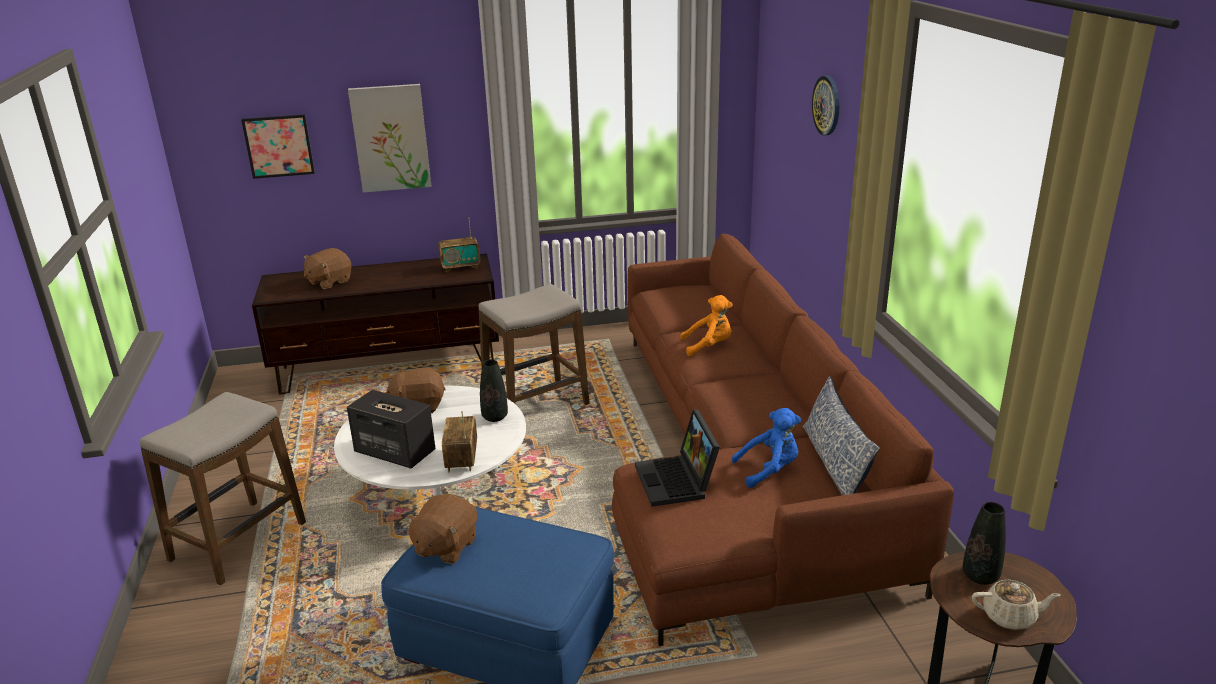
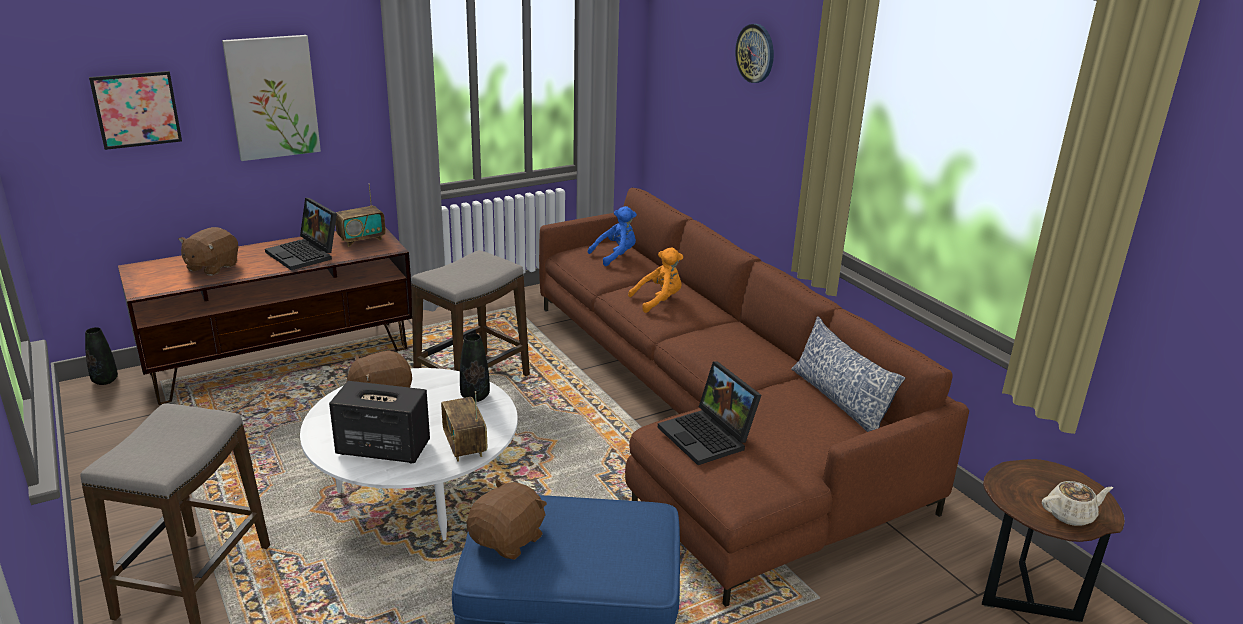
camera: 20 degrees left, 0 degrees up
(407, 277) = (305, 254): none -> laptop
(445, 547) = (508, 540): brown plush toy -> brown plush toy turned 150 degrees counterclockwise
(769, 470) = (787, 414): blue plush toy -> blue plush toy (615, 256)
(980, 576) = (1026, 483): black vase -> black vase (105, 381)

